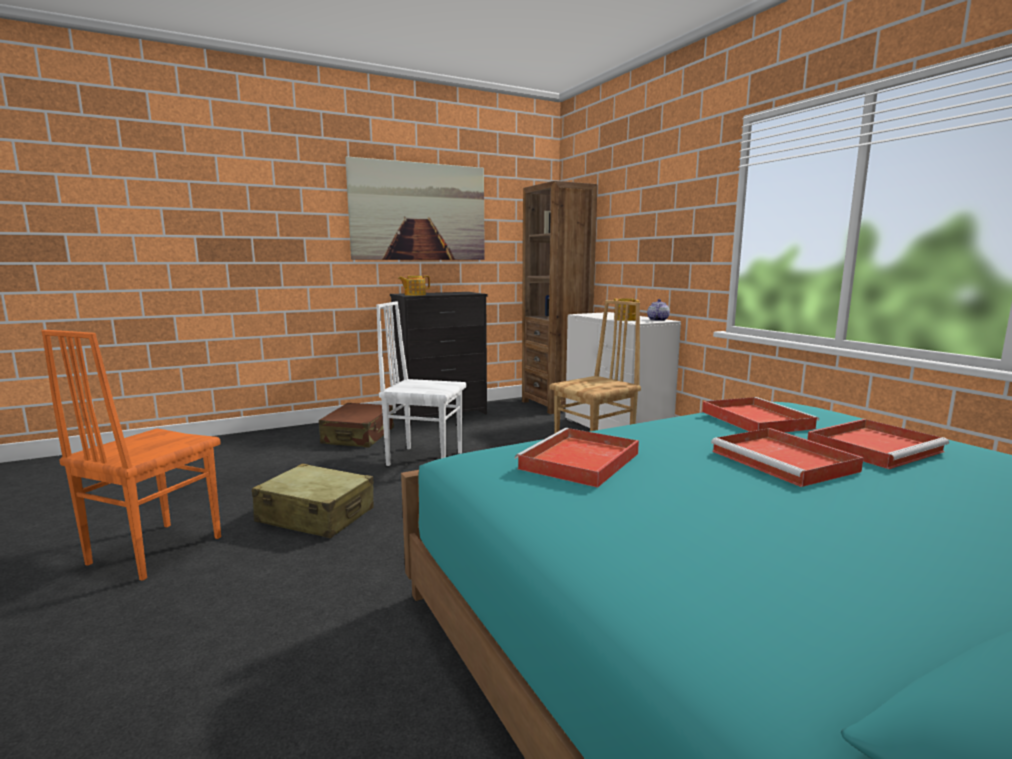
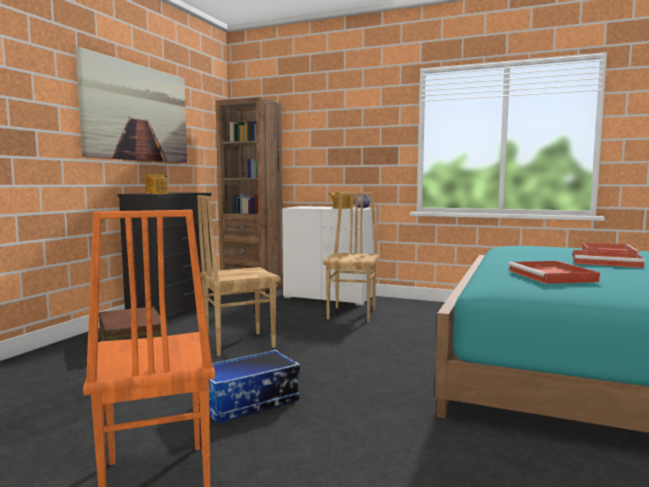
camera: 40 degrees left, 5 degrees down
(316, 516) = (248, 403): beige suitcase -> storage box
(425, 458) = (238, 343): white chair -> brown chair
(754, 419) = (535, 251): red tray -> none

